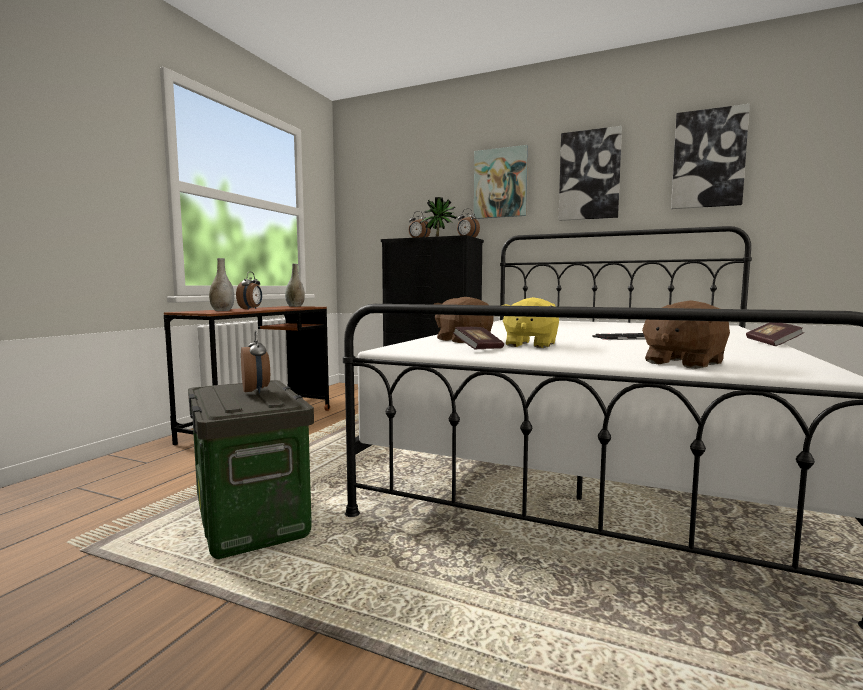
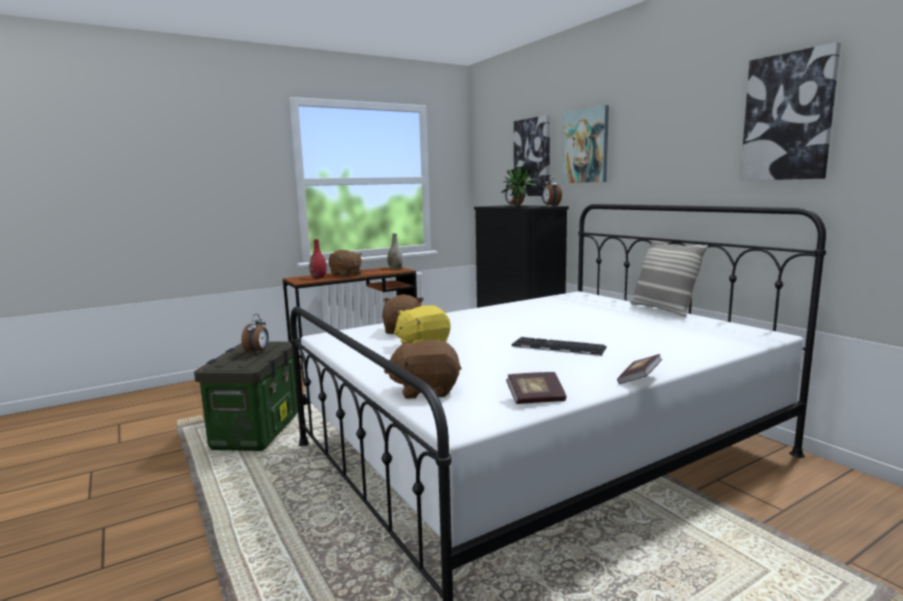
camera: 35 degrees right, 5 degrees up
(222, 310) = (318, 277): grey vase -> red vase
(251, 309) = (345, 274): alarm clock -> brown plush toy
(479, 349) = (369, 345): book -> book (535, 399)
(589, 175) = (663, 138): picture -> picture (533, 157)
(609, 322) = (663, 309): none -> pillow

